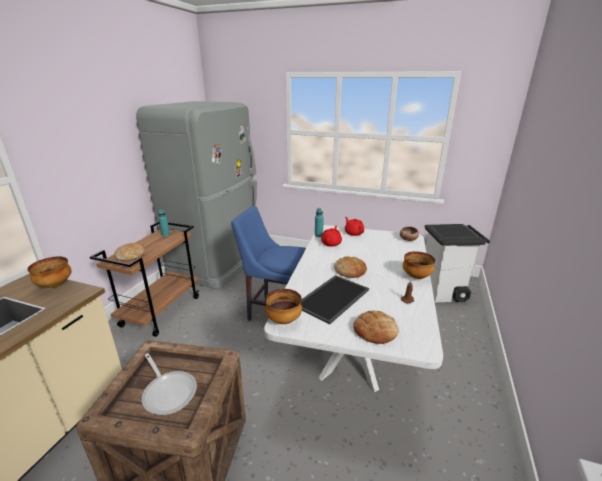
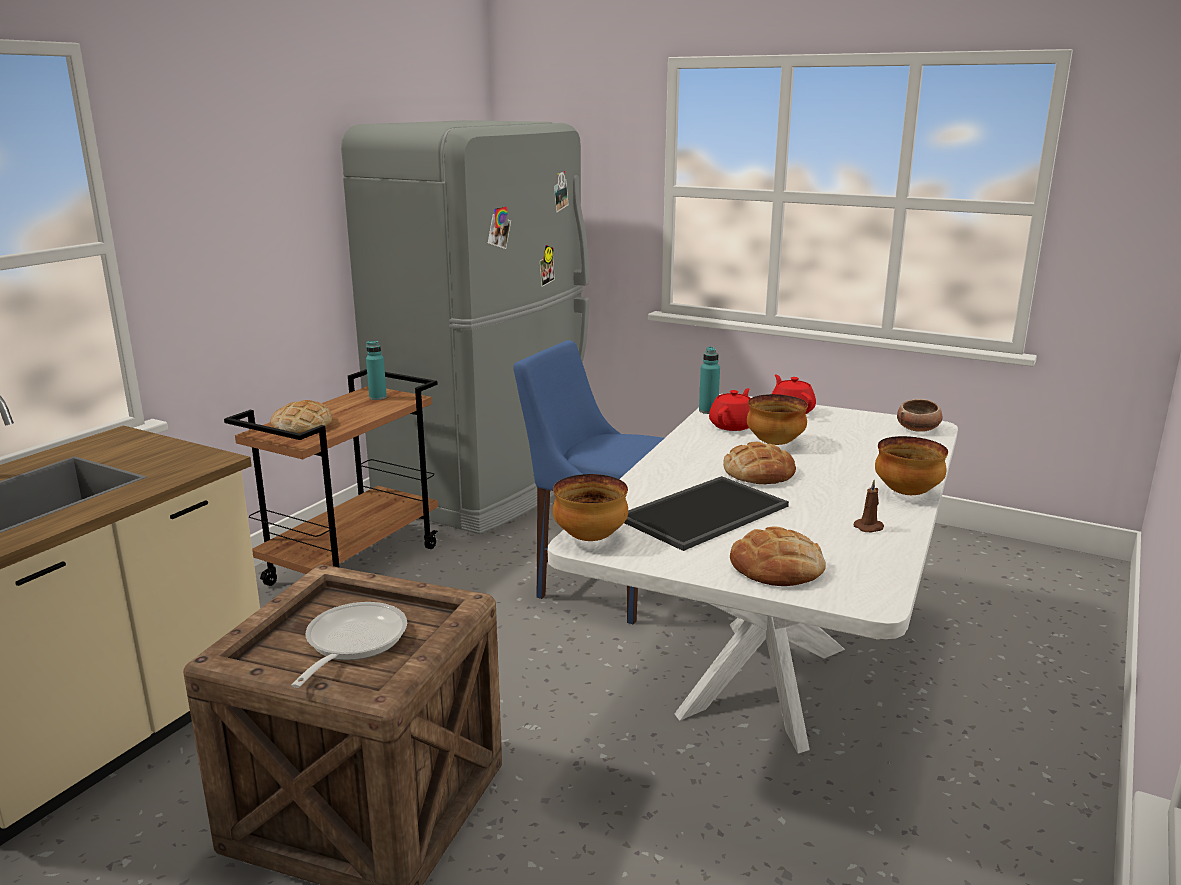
camera: 10 degrees right, 5 degrees down
(55, 285) = (163, 446): bowl -> bowl (775, 443)
(169, 392) = (351, 643): frying pan -> frying pan turned 135 degrees counterclockwise
(443, 292) = (1026, 585): white trash can -> none

